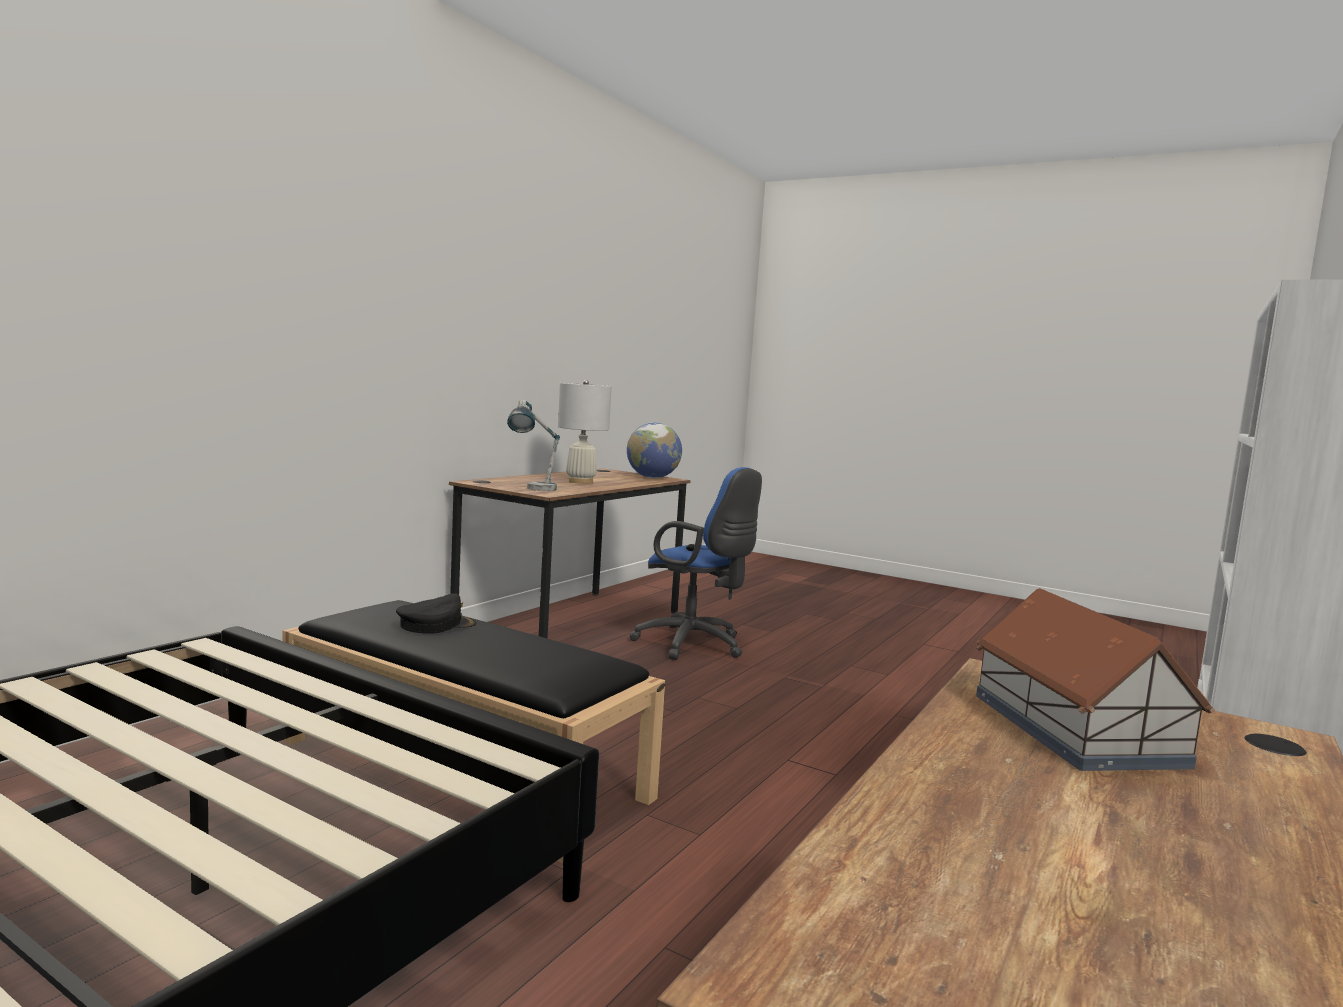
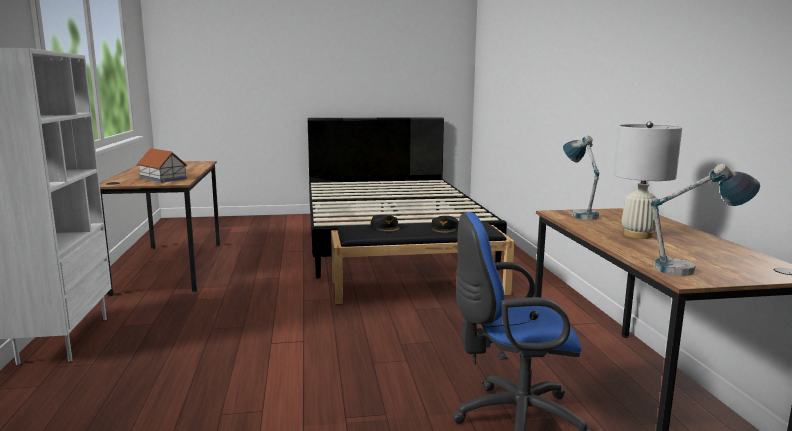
camera: 140 degrees right, 5 degrees up
(510, 659) = (385, 227): none -> black cap
(652, 478) = (692, 272): globe -> table lamp

